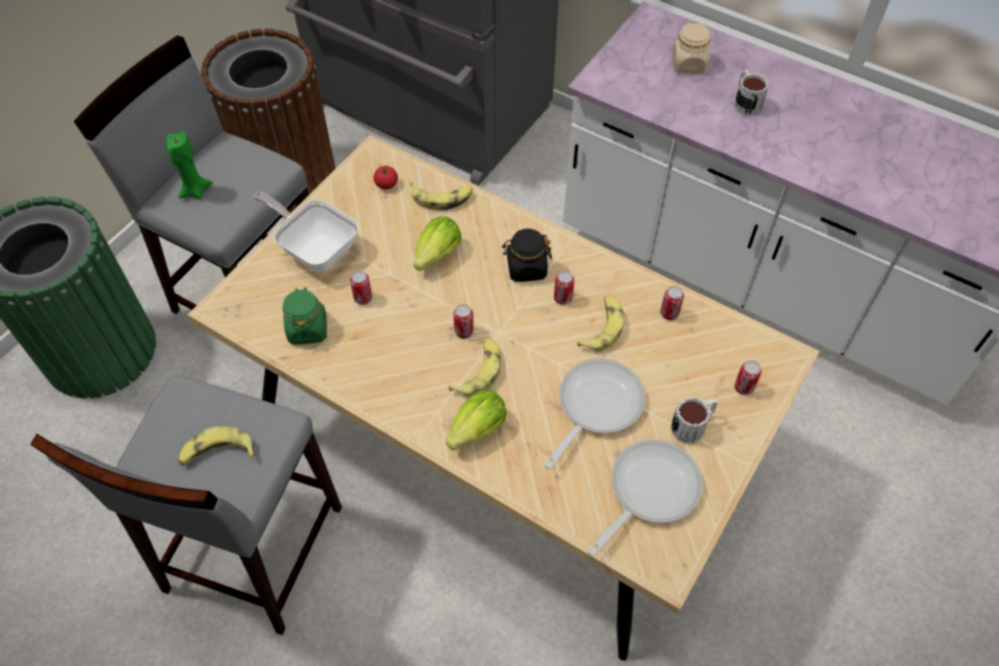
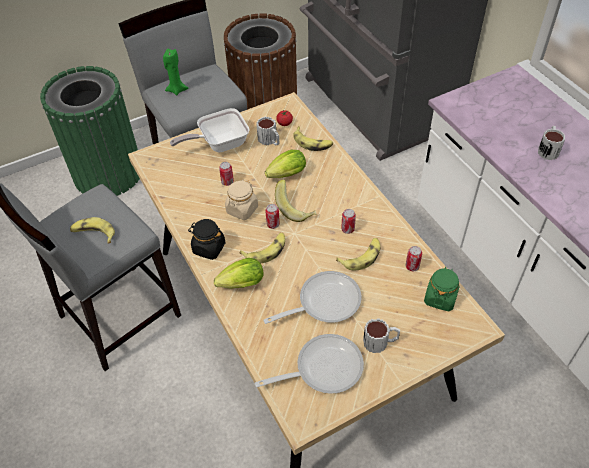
camera: 30 degrees right, 5 degrees down
(307, 329) = (185, 187): green jar -> green jar (440, 298)
(315, 248) = (219, 144): frying pan -> frying pan turned 90 degrees counterclockwise
(383, 217) = (270, 141): none -> mug
(479, 298) = (295, 209): none -> banana
(526, 268) = (336, 202): black jar -> black jar (208, 248)
(689, 64) = (523, 112): beige jar -> beige jar (242, 210)
(743, 387) = (432, 334): can -> none

